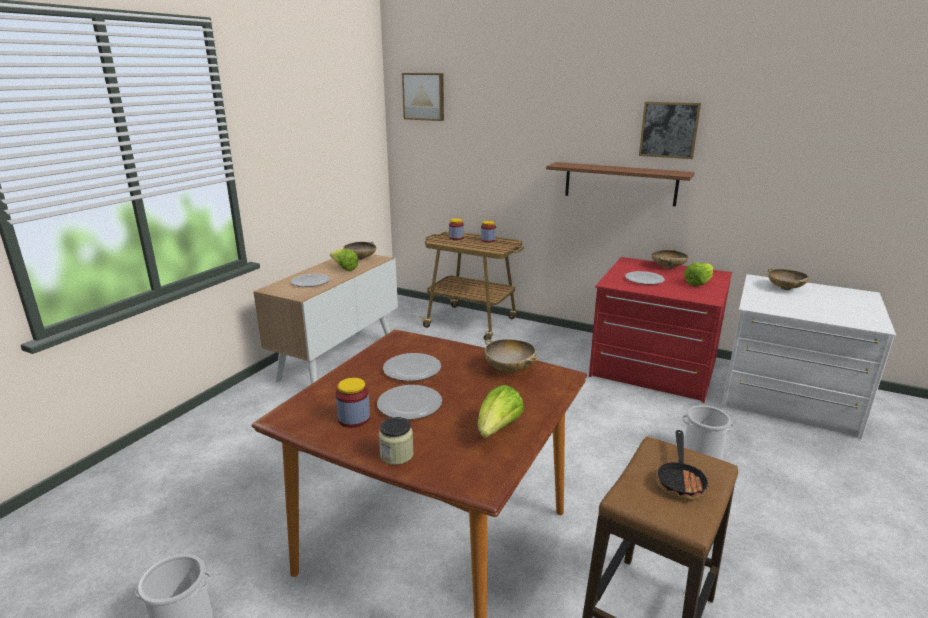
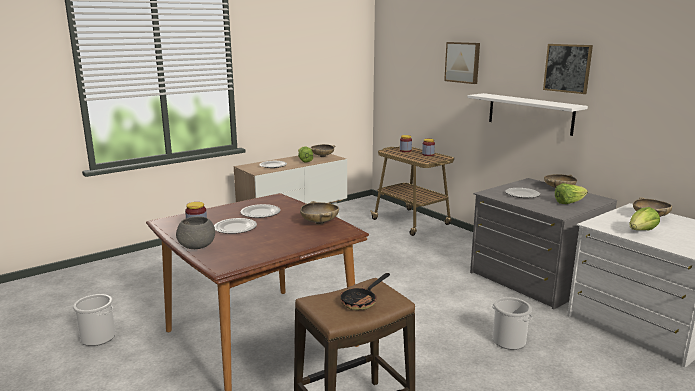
camera: 25 degrees right, 5 degrees down
(396, 455) = (197, 246): jar -> grey bowl
(424, 96) = (398, 39): picture -> picture (463, 62)
(497, 430) = (267, 247): lettuce -> lettuce (641, 232)
(620, 183) = (530, 113): brown shelf -> white shelf
(653, 368) = (534, 278): red dresser -> grey dresser

